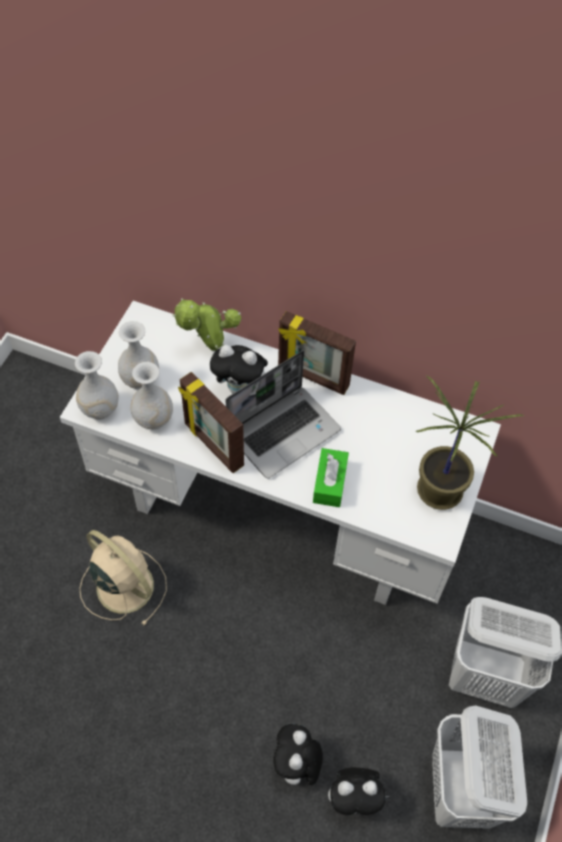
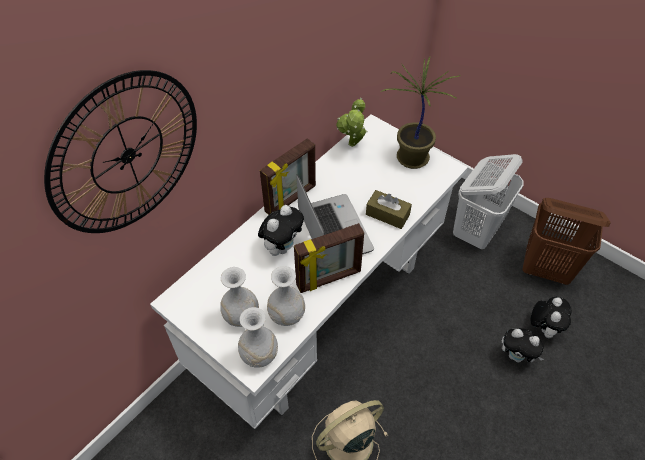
camera: 70 degrees left, 5 degrees down
(152, 163) = (127, 155): none -> wall clock
(209, 348) = (232, 258): potted plant -> potted plant (352, 146)
(330, 483) = (387, 214): green tissue box -> brown tissue box
(459, 793) = (546, 269): white laundry basket -> brown laundry basket

